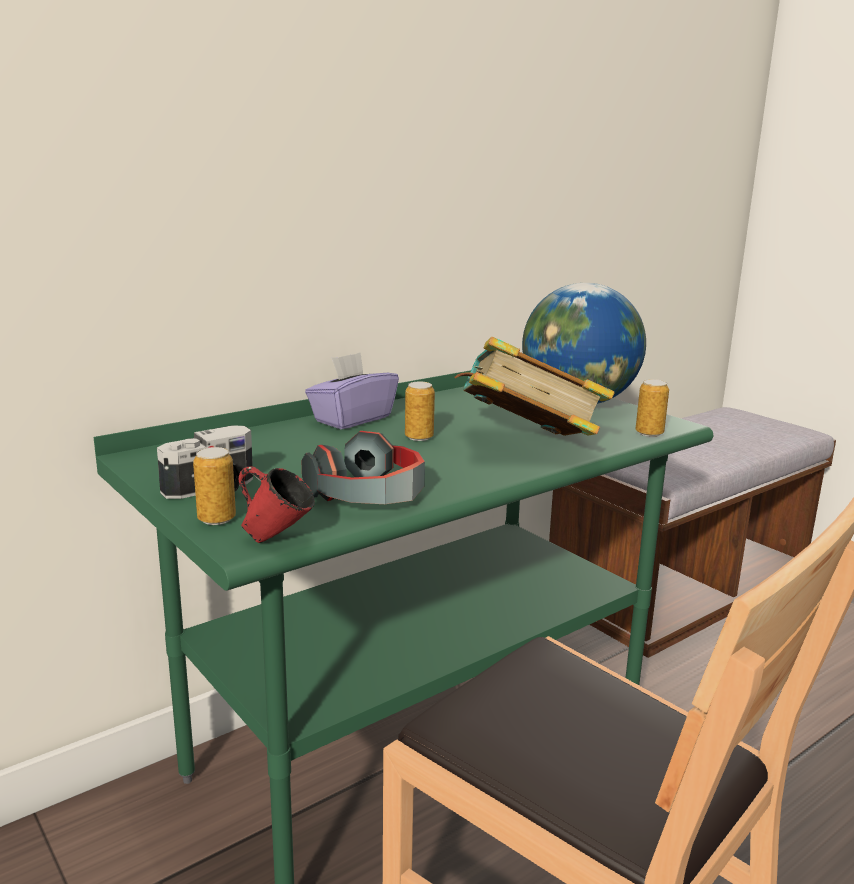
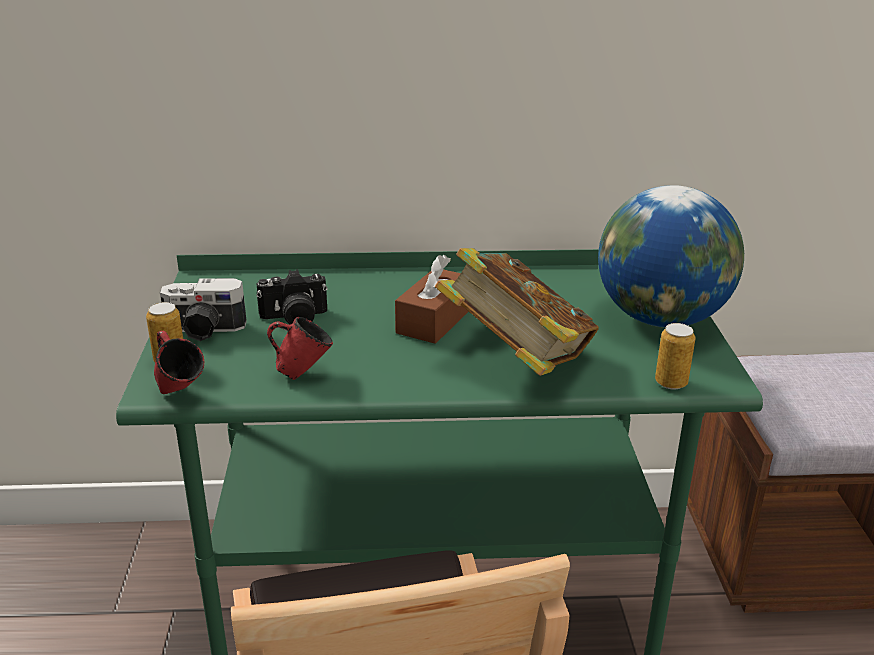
camera: 35 degrees right, 10 degrees up
(291, 462) = (294, 319): none -> camera
(352, 419) = (410, 281): purple tissue box -> none
(369, 495) = (302, 373): headphones -> red mug
(419, 437) = (434, 320): can -> brown tissue box

